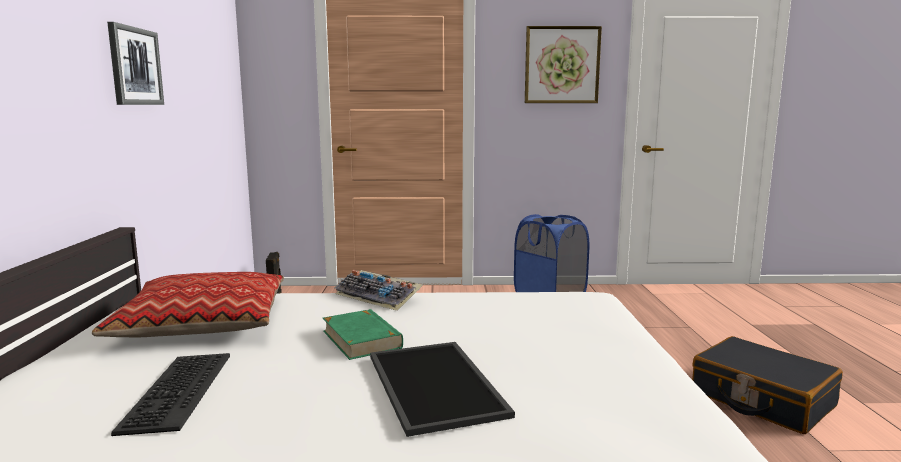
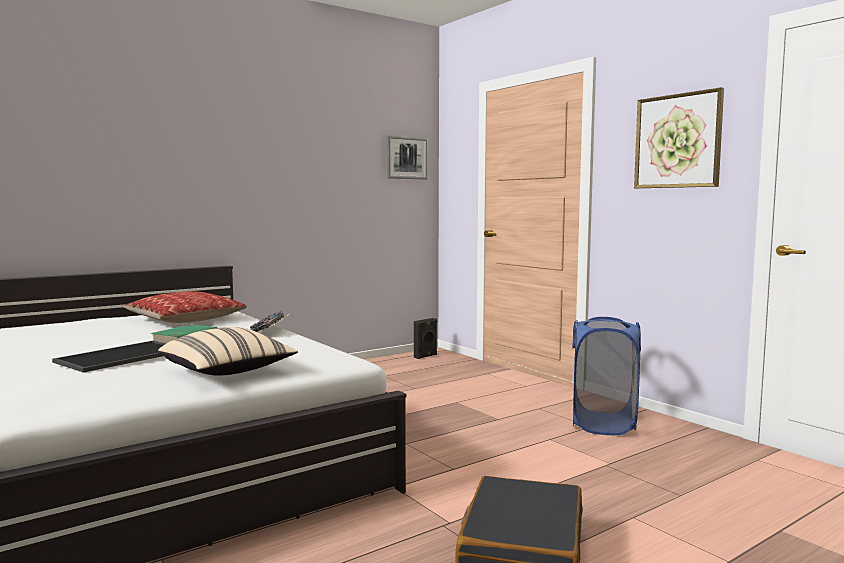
camera: 55 degrees right, 5 degrees down
(135, 66) = (272, 168): picture -> picture (406, 158)
(177, 391) = (92, 333): keyboard -> none
(587, 343) = (227, 372): none -> beige pillow

